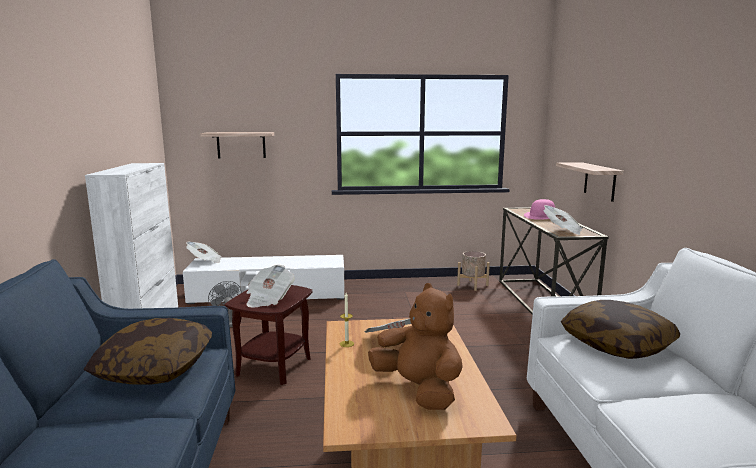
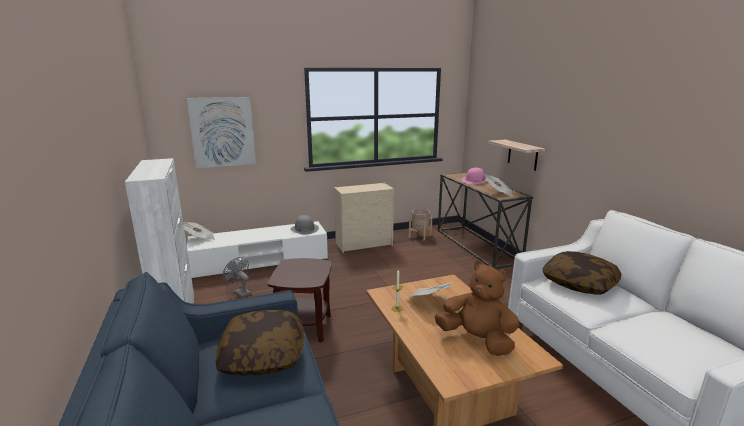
camera: 15 degrees left, 5 degrees up
(241, 145) = (222, 132): shelf -> picture
(268, 299) = (302, 274): newspaper -> none
(321, 261) = (304, 229): none -> grey hat
(398, 288) = (364, 244): none -> beige dresser

